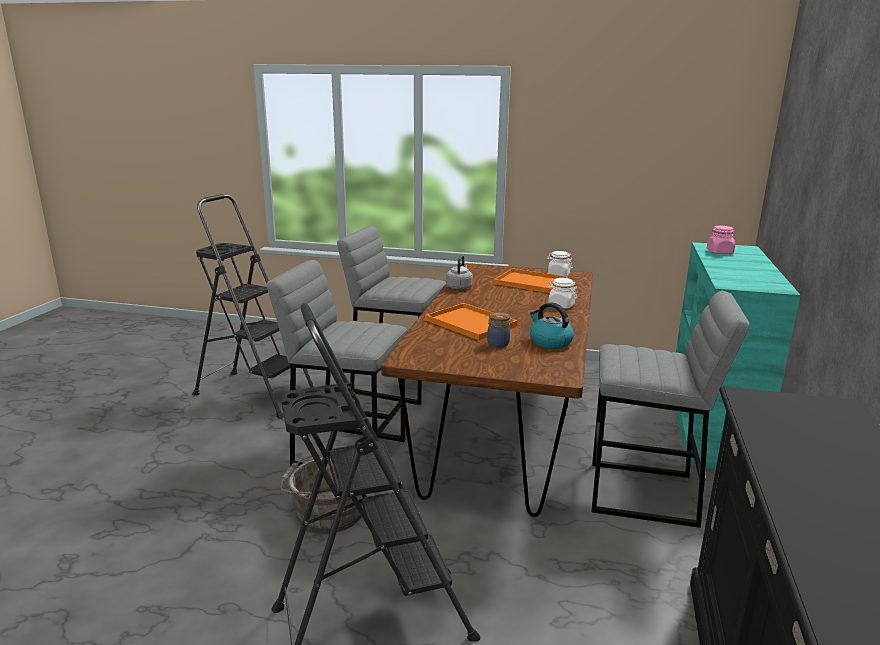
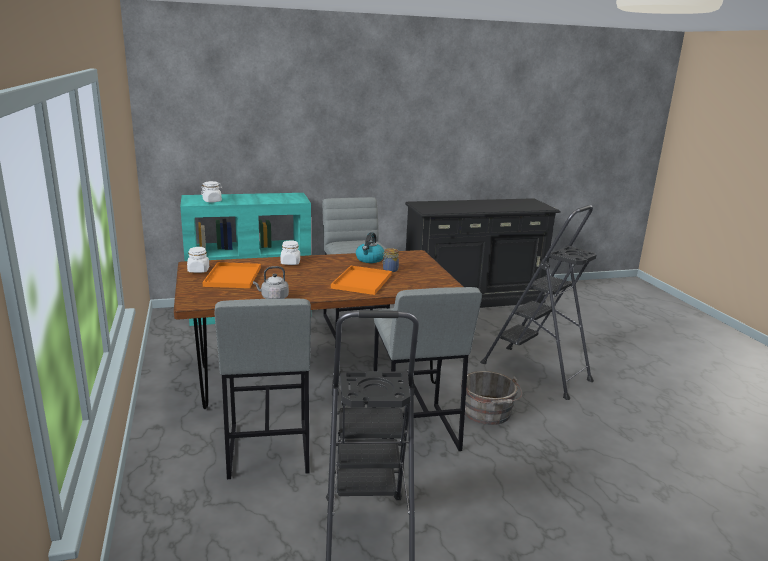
camera: 120 degrees left, 0 degrees up
(719, 252) = (212, 201): pink jar -> white jar

